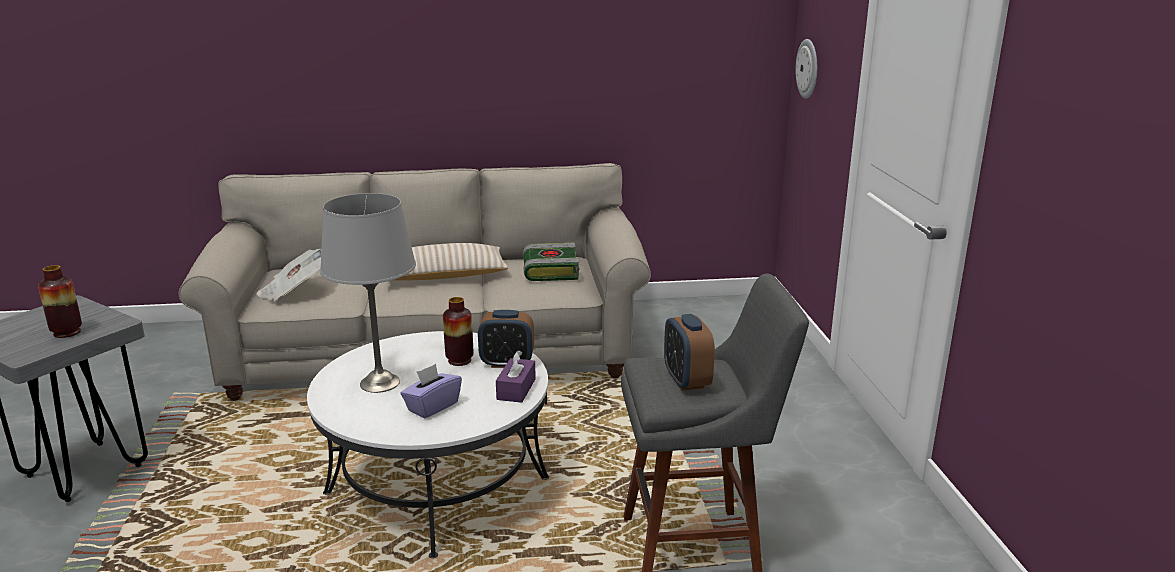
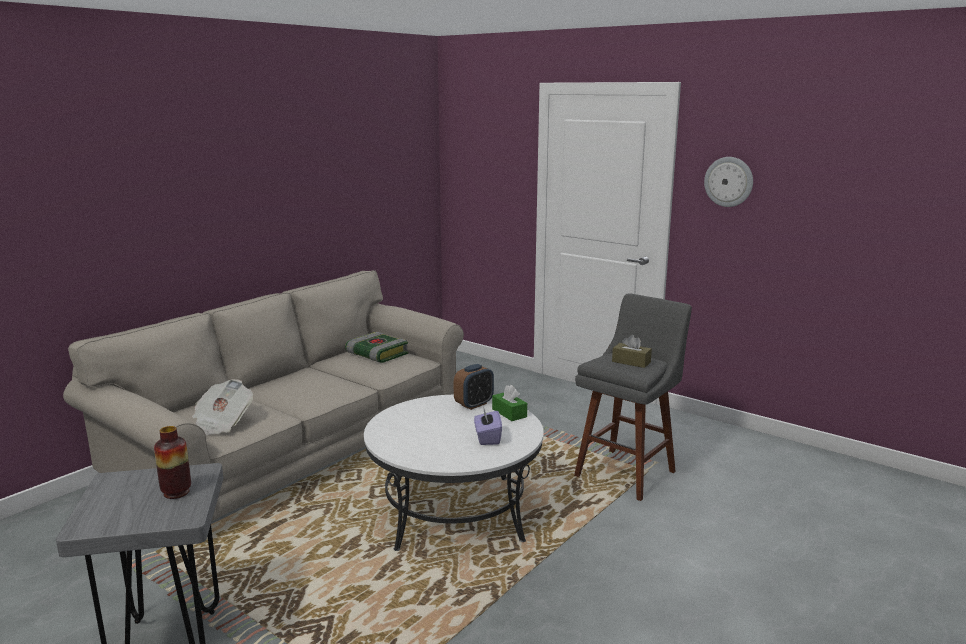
camera: 45 degrees left, 5 degrees down
(380, 383) = (429, 441): grey table lamp -> none
(443, 276) = (308, 380): beige pillow -> none
(459, 360) = (445, 413): vase -> none
(516, 389) = (509, 413): purple tissue box -> green tissue box
(686, 380) = (631, 362): alarm clock -> brown tissue box
(808, 68) = (466, 186): wall clock -> wall clock (729, 181)

